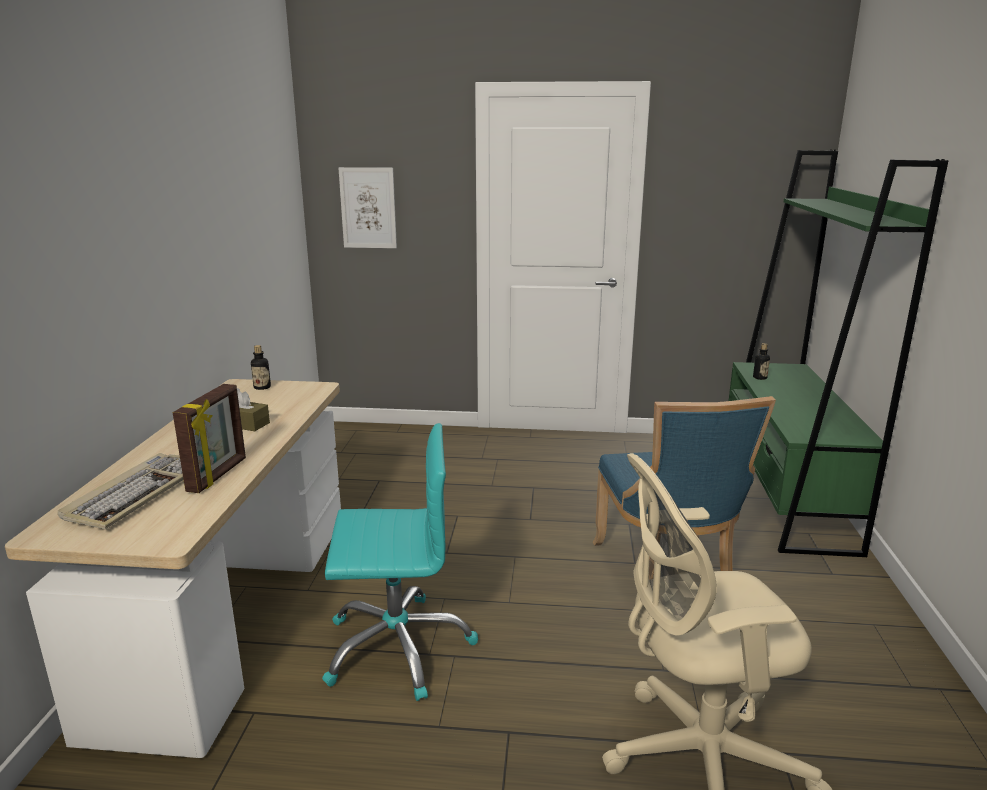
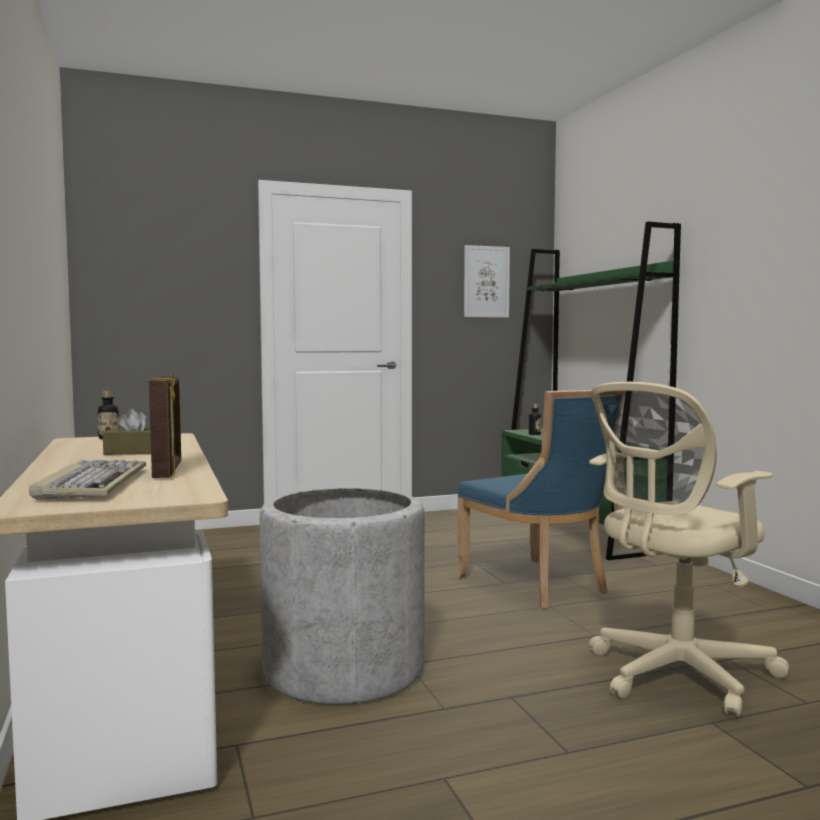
camera: 25 degrees left, 15 degrees down
(368, 208) = (146, 295): picture -> picture (486, 281)
(397, 646) = (344, 669): turquoise office chair -> grey planter

